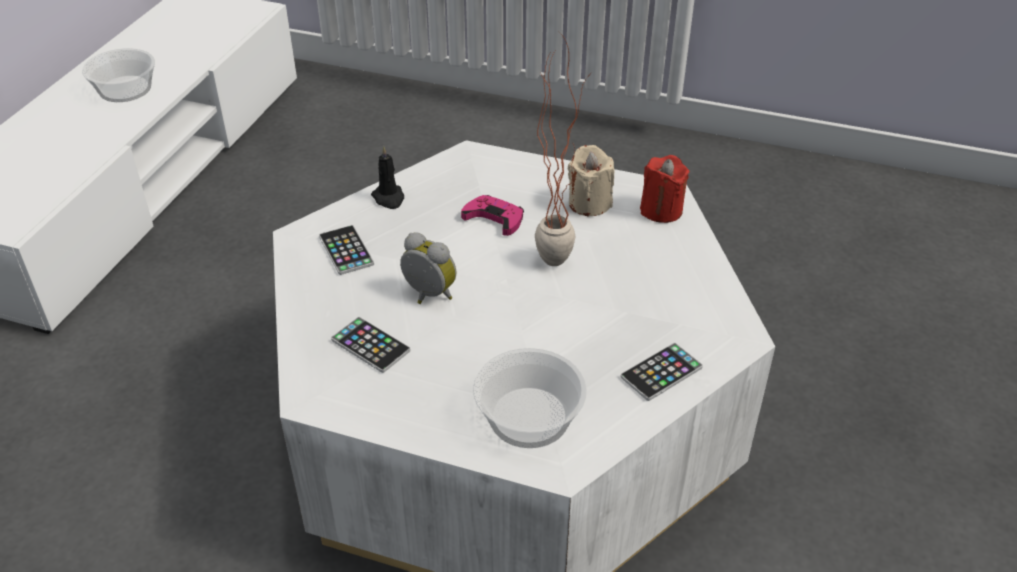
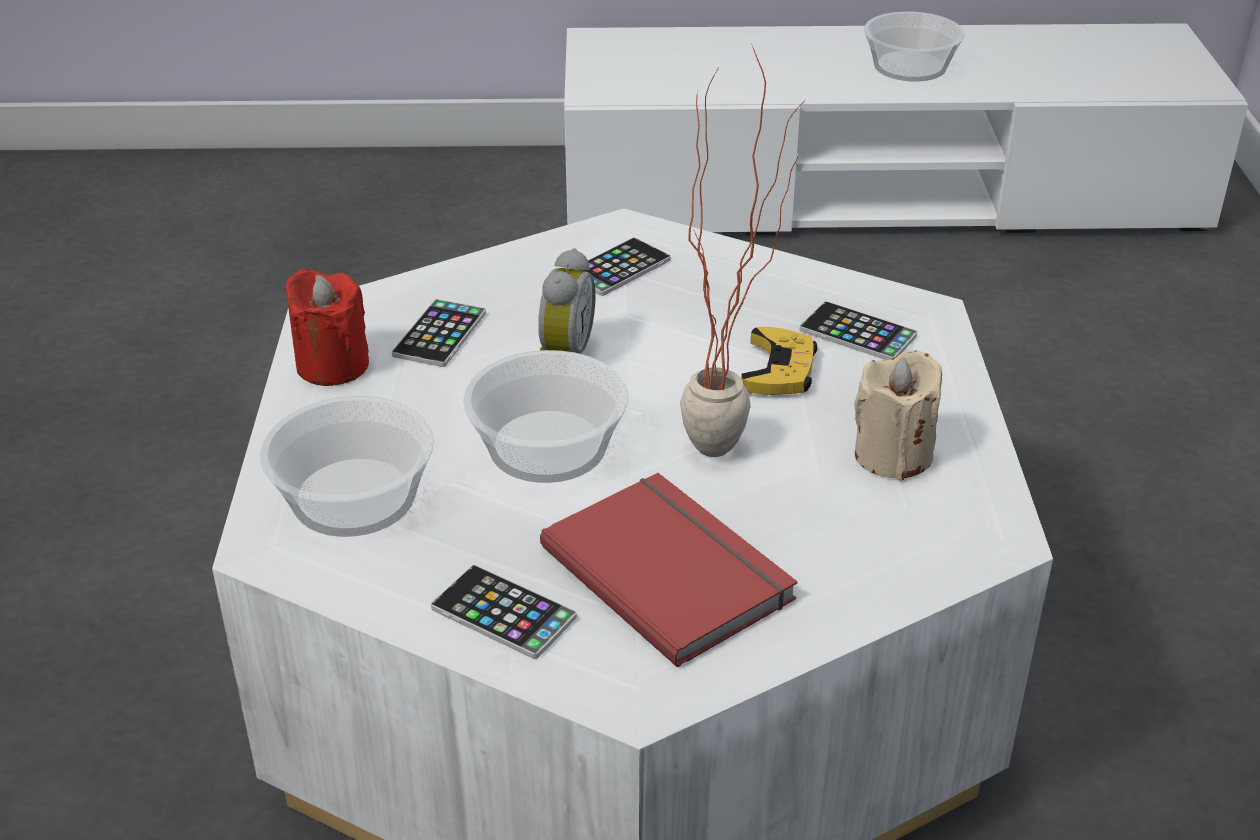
camera: 70 degrees right, 5 degrees down
(389, 198) = (757, 271): black candle -> none
(476, 182) = (857, 333): none -> phone
(494, 218) = (779, 370): pink game controller -> yellow game controller
(520, 322) = (550, 446): none -> bowl
(649, 302) = (671, 569): none -> red book
(661, 210) = (939, 540): red candle -> red candle (332, 365)

